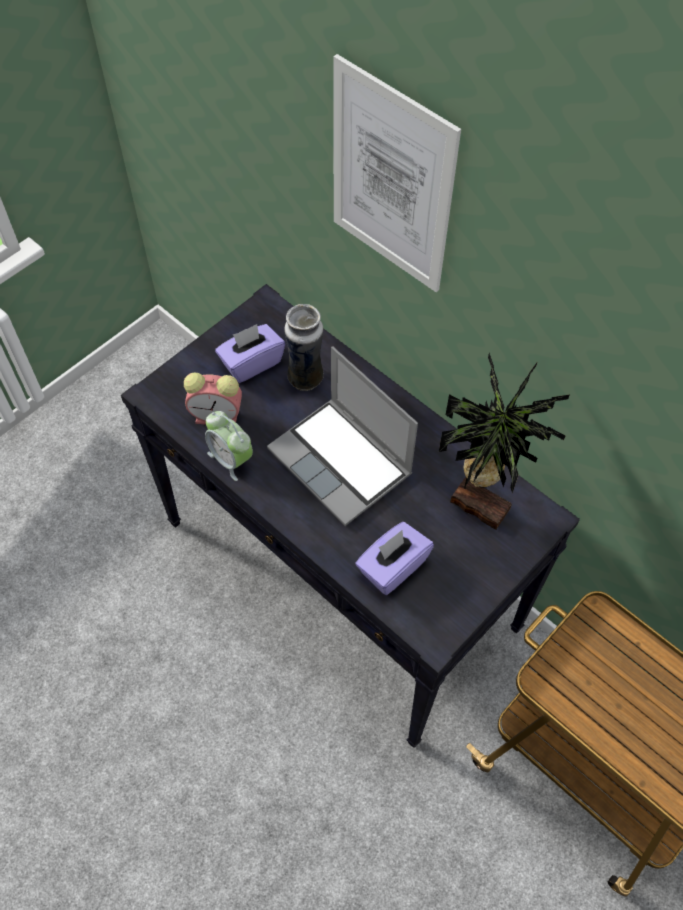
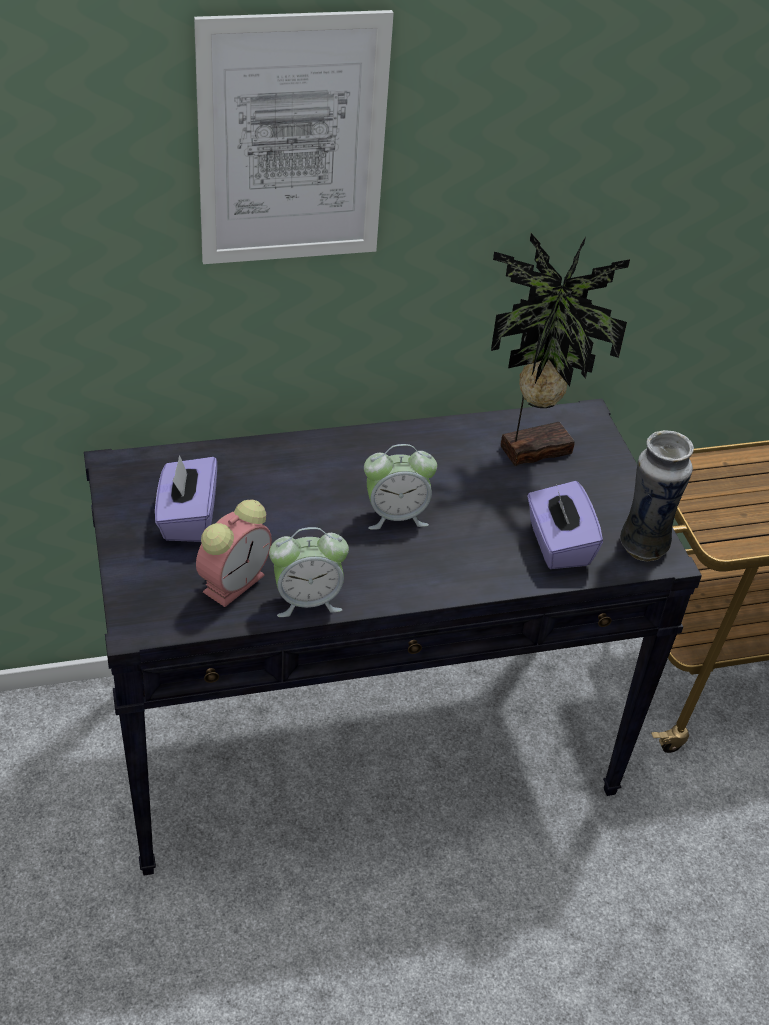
camera: 60 degrees left, 15 degrees down
(305, 378) = (255, 487): vase -> vase (642, 546)
(342, 462) = (396, 515): laptop -> alarm clock

